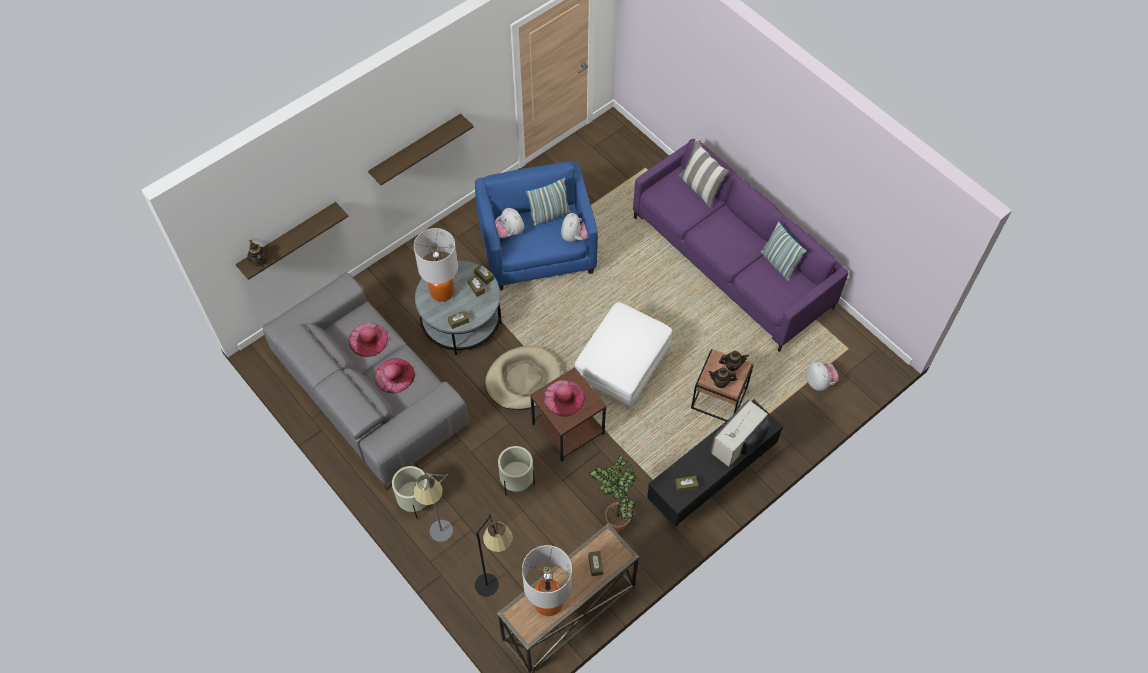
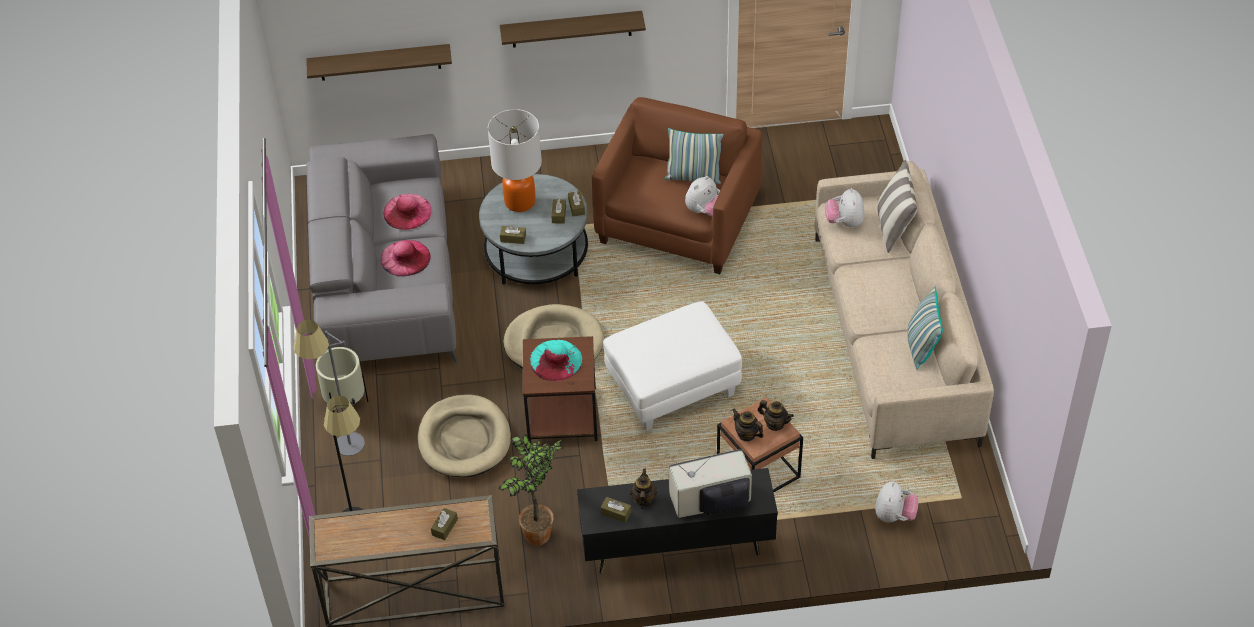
camera: 35 degrees right, 10 degrees down
(259, 261) = (331, 65): teapot -> teapot (643, 499)
(509, 232) = (636, 174): plush toy -> plush toy (844, 222)
(517, 482) = (464, 439): beige planter -> beige dog bed
(538, 249) = (678, 222): blue armchair -> brown armchair
(548, 602) = (367, 535): table lamp -> none
(564, 398) = (556, 360): pink hat -> turquoise hat
(731, 262) = (893, 338): purple sofa -> beige sofa

